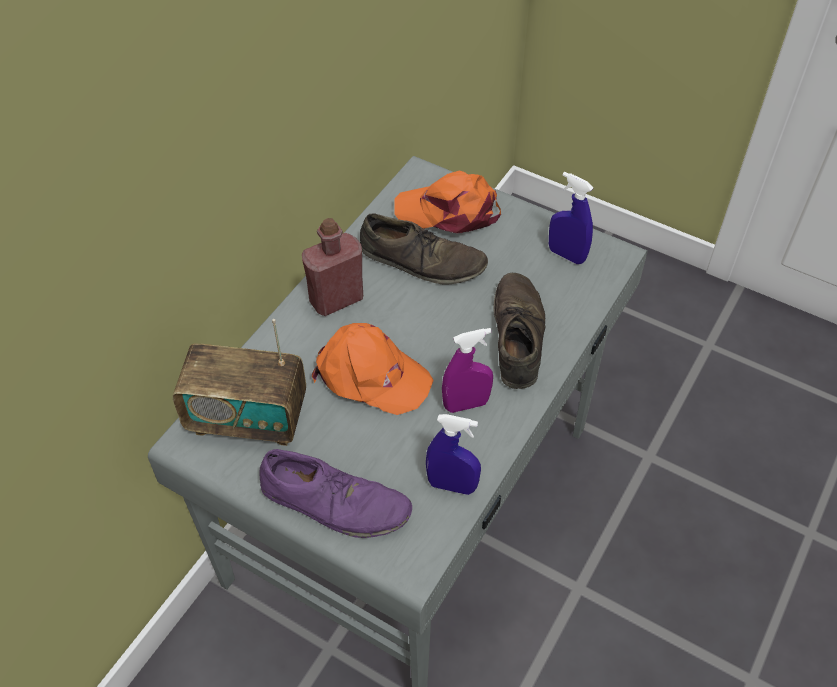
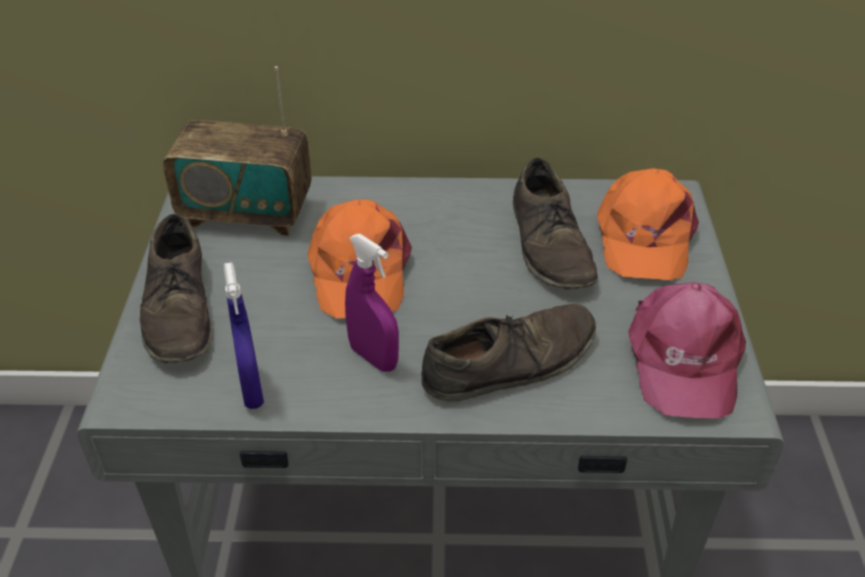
camera: 60 degrees right, 10 degrees down
(248, 418) = (247, 213): radio -> radio turned 60 degrees counterclockwise
(335, 502) = (180, 309): purple shoe -> brown shoe
(336, 299) = (439, 208): red bottle -> none
(449, 211) = (643, 236): orange cap -> orange cap turned 150 degrees counterclockwise
(566, 255) = (683, 359): blue spray bottle -> pink cap

